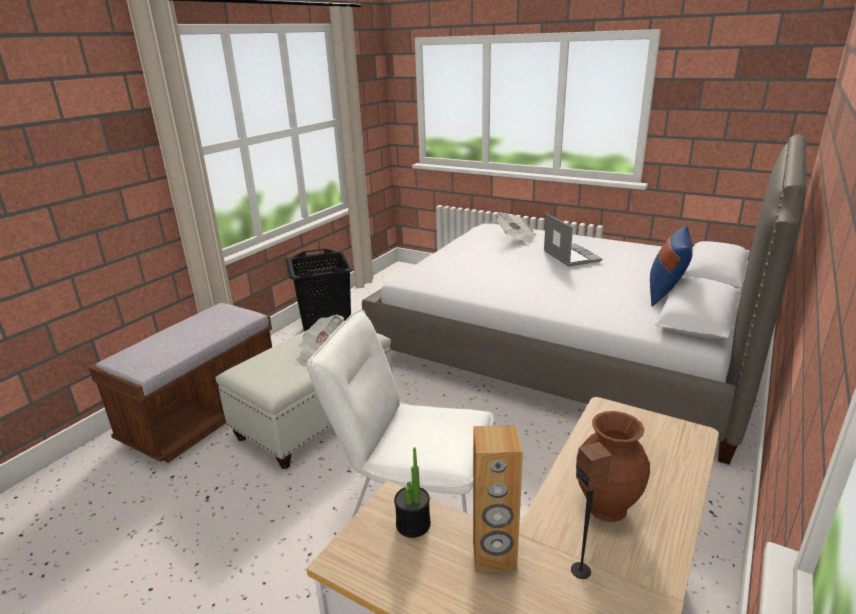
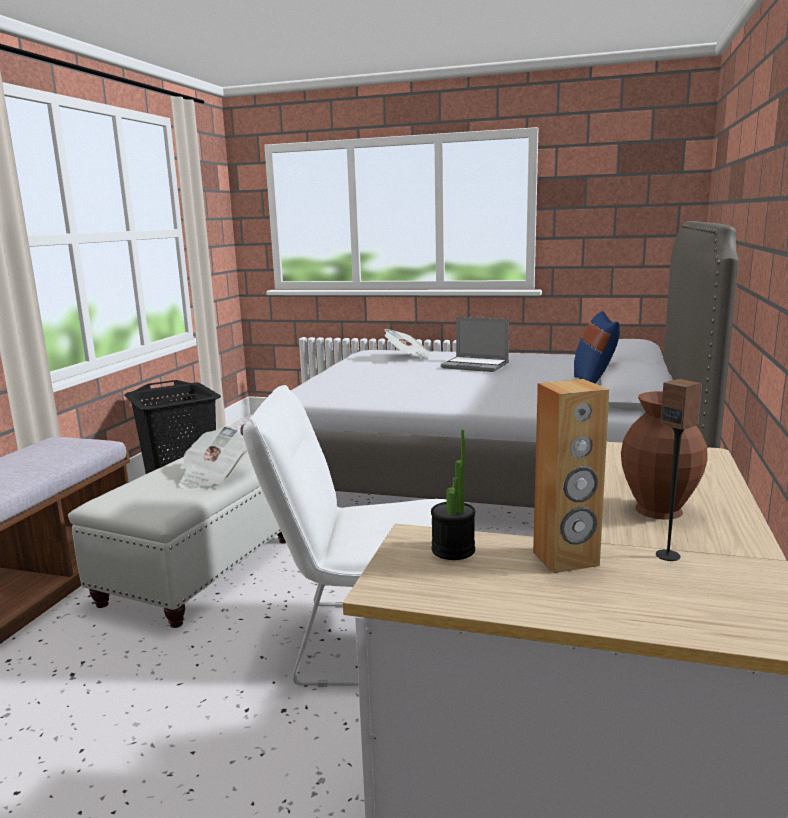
camera: 15 degrees left, 10 degrees down
(570, 256) = (476, 365): laptop -> laptop turned 150 degrees clockwise

